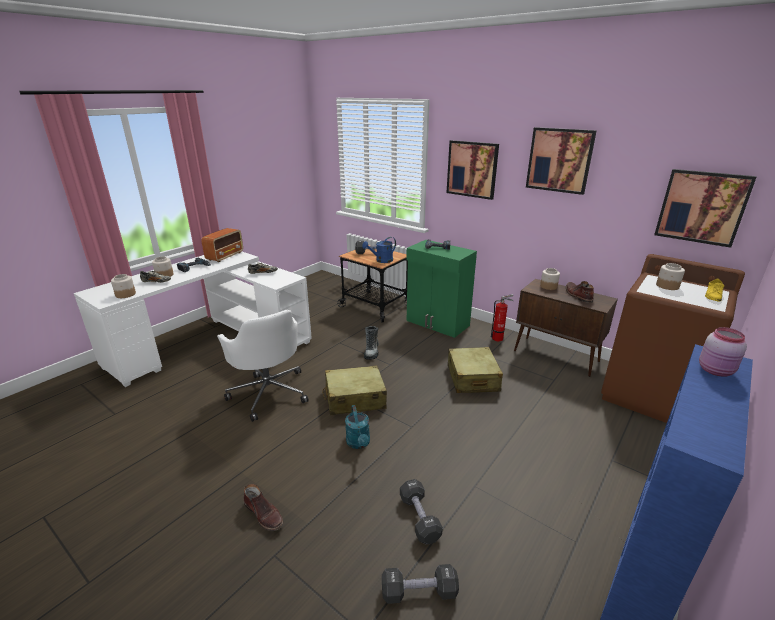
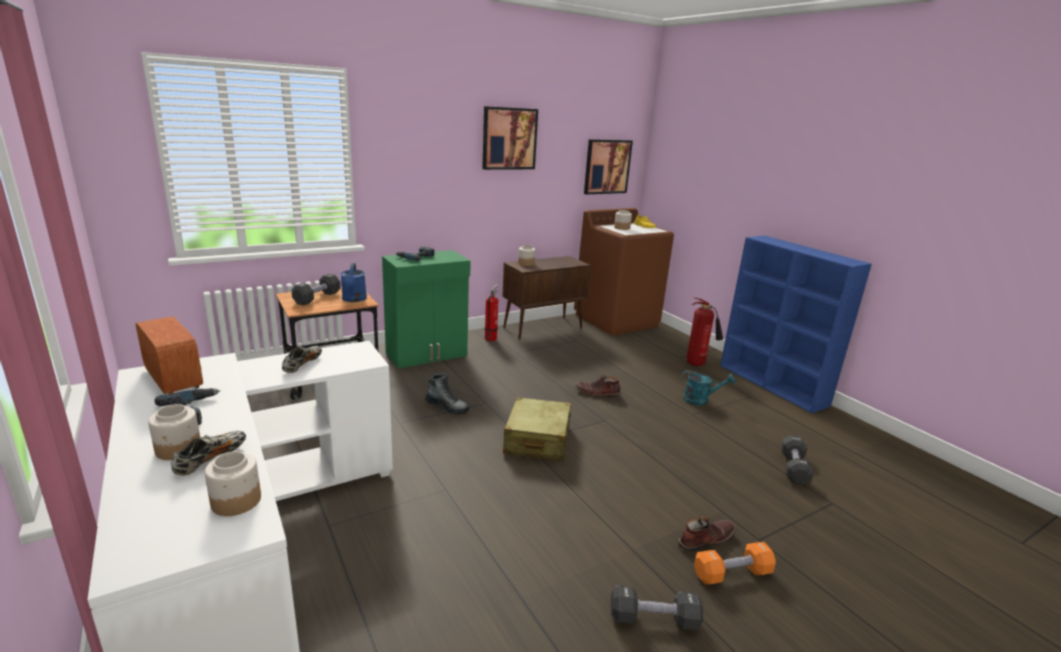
camera: 70 degrees left, 5 degrees down
(225, 535) = (732, 573): none -> orange dumbbell
(269, 392) = (475, 503): white office chair -> none
(359, 443) = (617, 455): turquoise watering can -> turquoise watering can (700, 400)
(419, 518) = (723, 448): black dumbbell -> black dumbbell (653, 619)
(472, 169) = (419, 157): picture -> none
(472, 378) = (548, 370): beige suitcase -> none
(577, 295) = (553, 262): brown boot -> brown boot (597, 393)
(612, 479) = (697, 365): none -> fire extinguisher
(716, 371) = (778, 242): pink jar -> none

